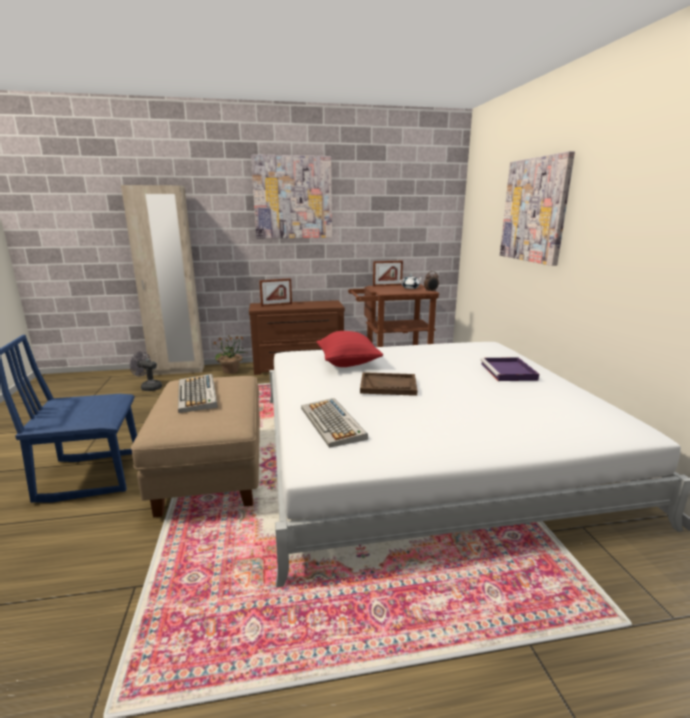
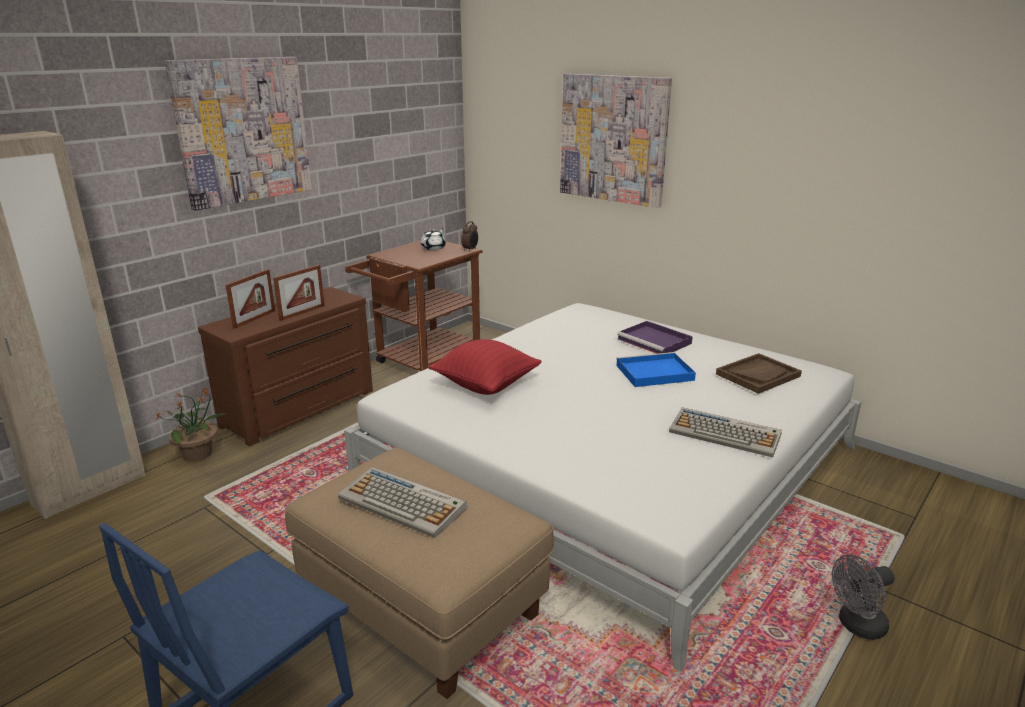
camera: 40 degrees left, 5 degrees up
(148, 387) = (85, 540): grey fan -> grey fan (856, 626)
(333, 423) = (608, 468): keyboard -> keyboard (725, 434)
(387, 285) = (395, 249): picture frame -> picture frame (302, 313)
(388, 385) = (583, 400): brown tray -> brown tray (758, 375)
(469, 387) = (653, 373): none -> blue tray

